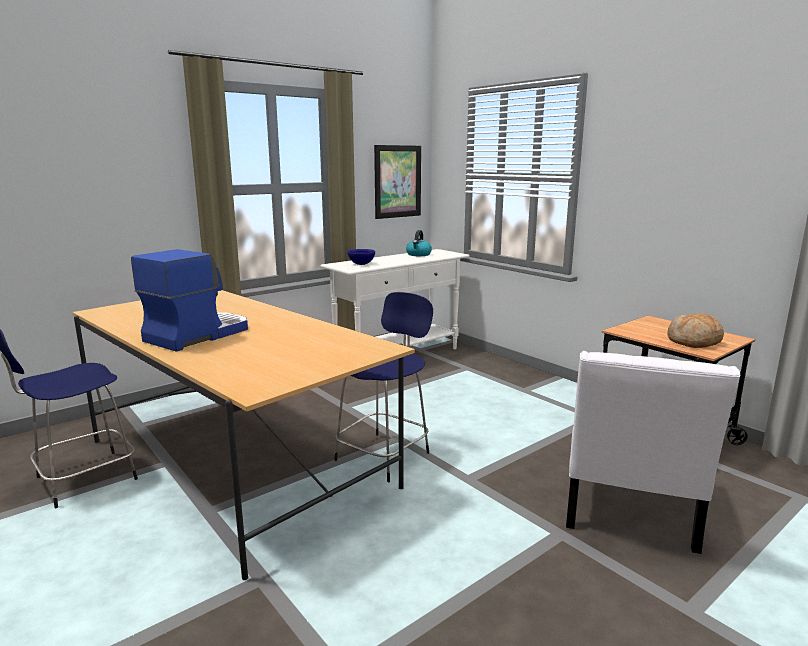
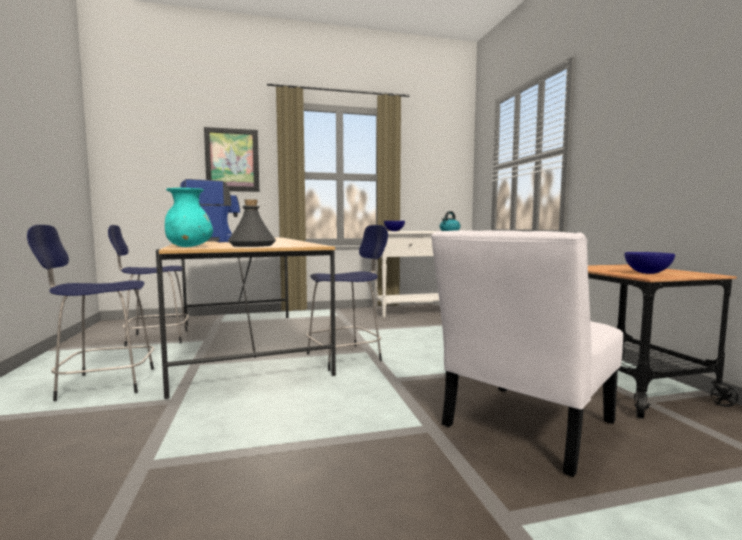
camera: 25 degrees right, 10 degrees down
(121, 581) = (104, 383): none -> blue stool
(246, 381) = (189, 246): none -> turquoise vase
(312, 360) = (251, 245): none -> grey bottle
(397, 181) = (441, 177): picture -> picture (232, 160)
(694, 342) = (647, 273): bread -> blue bowl

